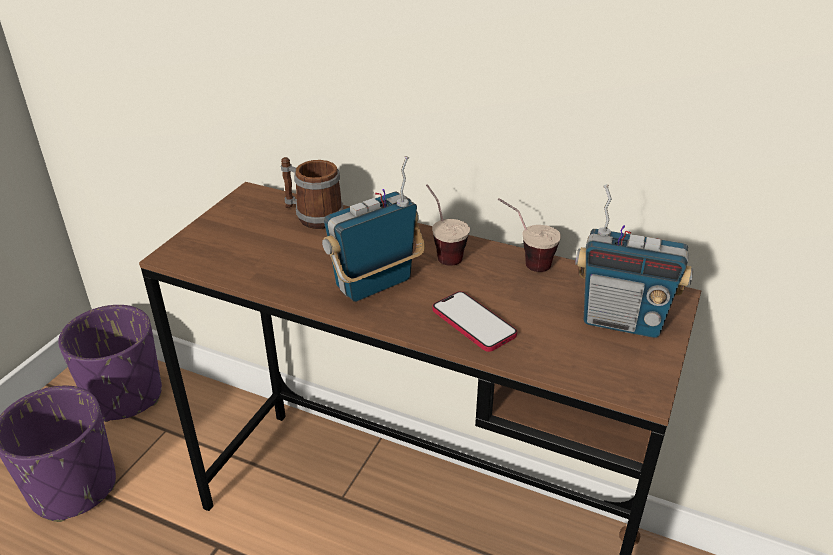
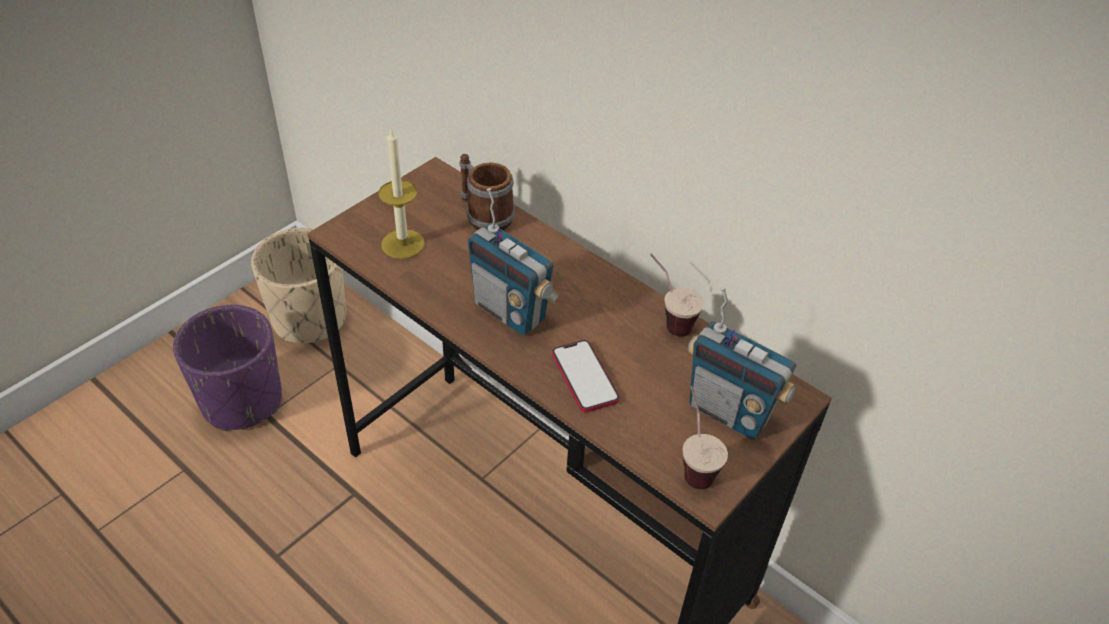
camera: 15 degrees right, 10 degrees up
(125, 397) = (309, 319): purple planter -> beige planter
(242, 252) = (403, 244): none -> candle
(375, 285) = (510, 311): radio -> radio turned 120 degrees counterclockwise
(442, 252) = (591, 288): cup -> cup (693, 462)

